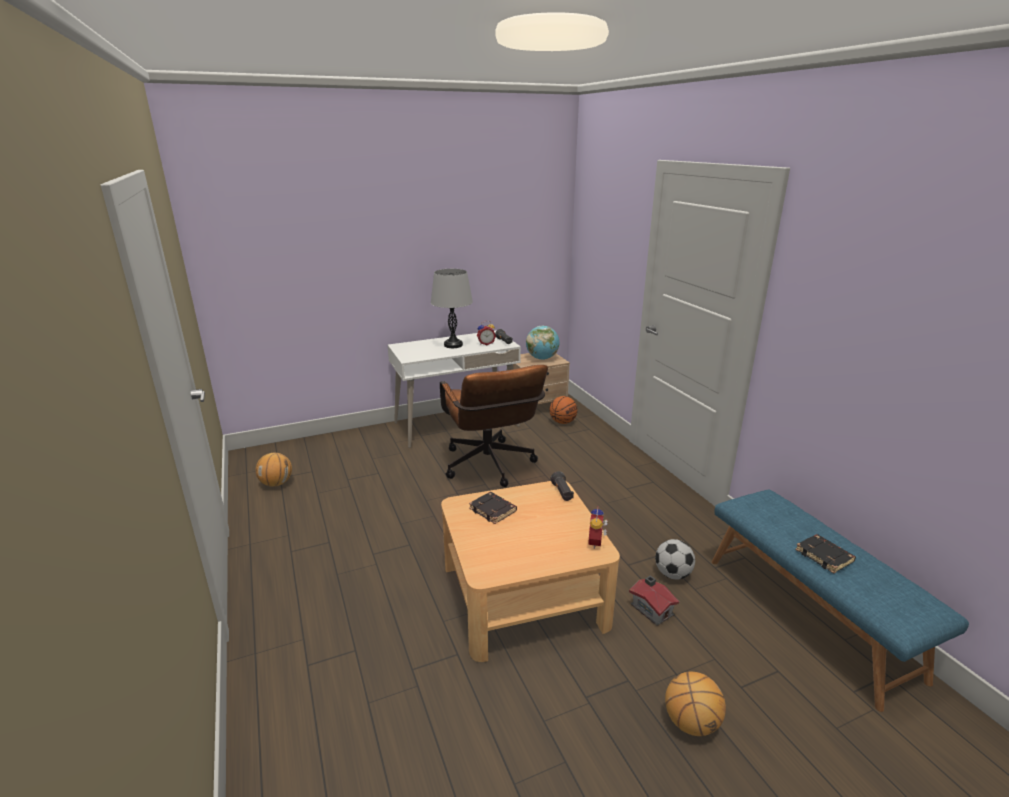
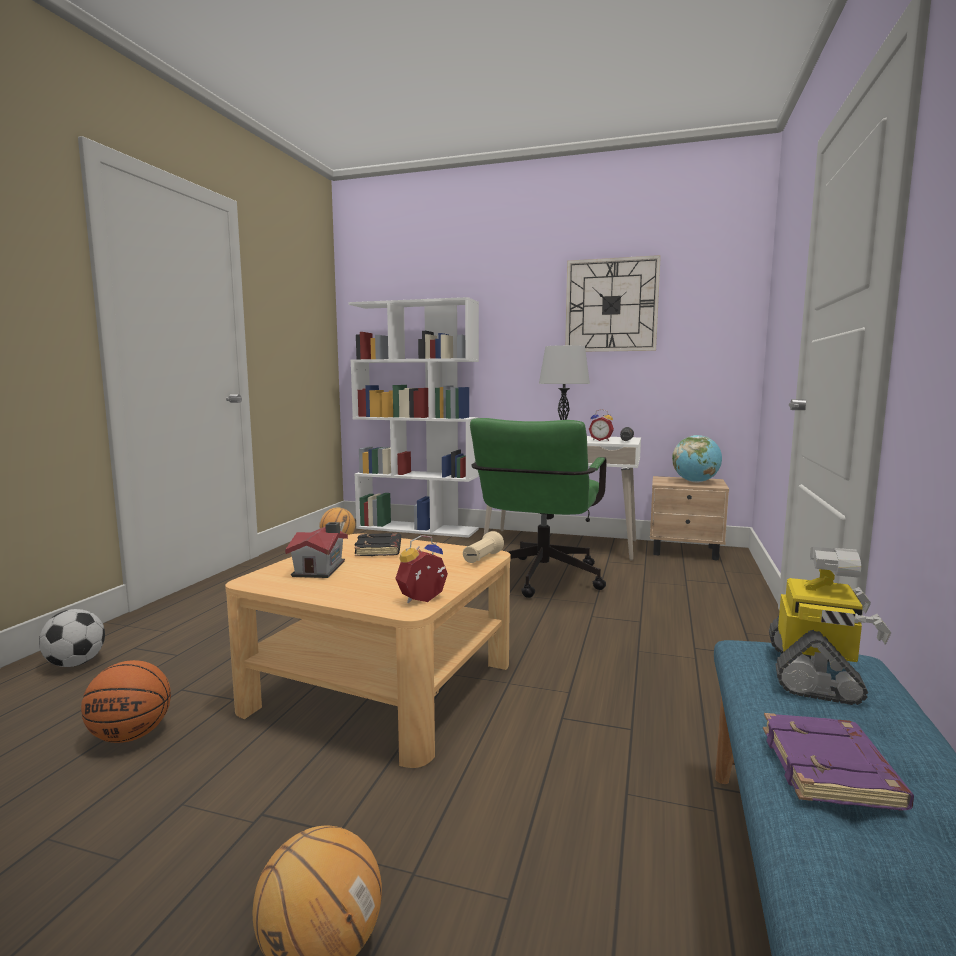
camera: 40 degrees right, 15 degrees down
(324, 443) = (418, 528): none -> white bookcase
(469, 227) = (611, 305): none -> wall clock
(490, 468) = (539, 581): brown office chair -> green office chair
(562, 422) = (698, 570): basketball -> basketball (131, 735)
(562, 493) = (482, 559): black flashlight -> beige flashlight
(652, 609) = (513, 778): toy house -> toy house (321, 568)
(673, 574) = (616, 758): football -> football (75, 664)
(772, 511) = (815, 673): none -> toy robot
(825, 556) = (831, 770): black book -> purple book

